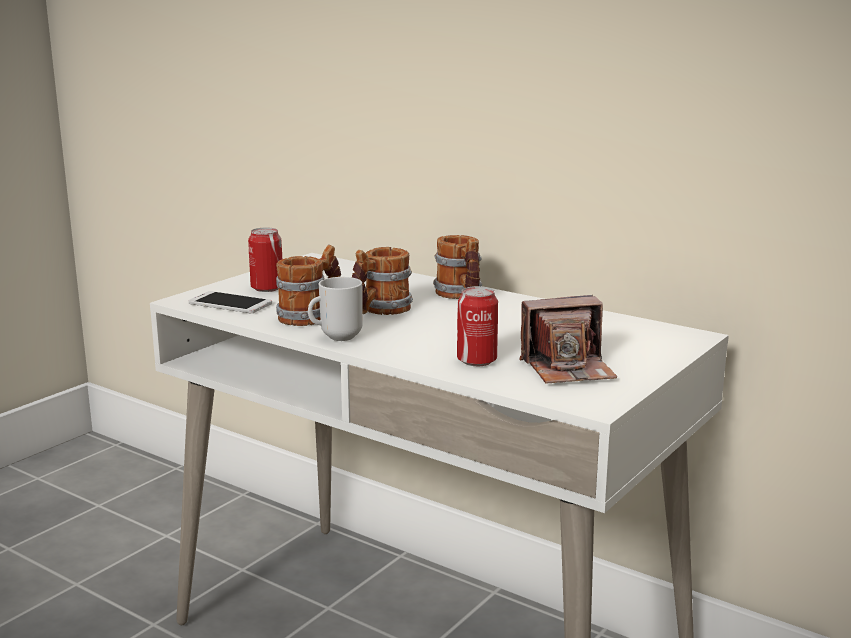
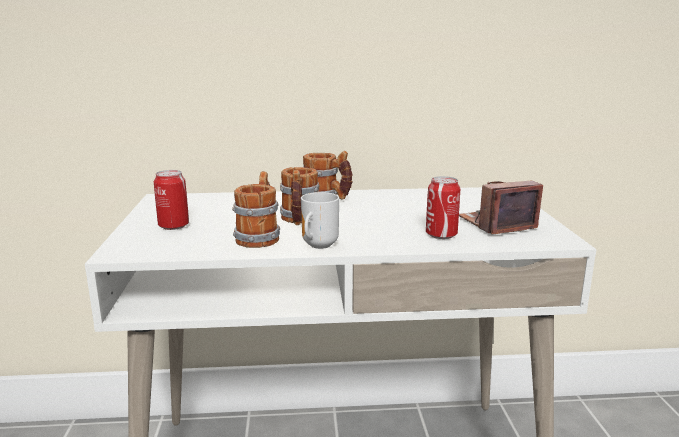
camera: 40 degrees left, 0 degrees up
(230, 303) = (169, 244): phone -> none
(568, 368) = (496, 224): camera -> camera turned 150 degrees counterclockwise

